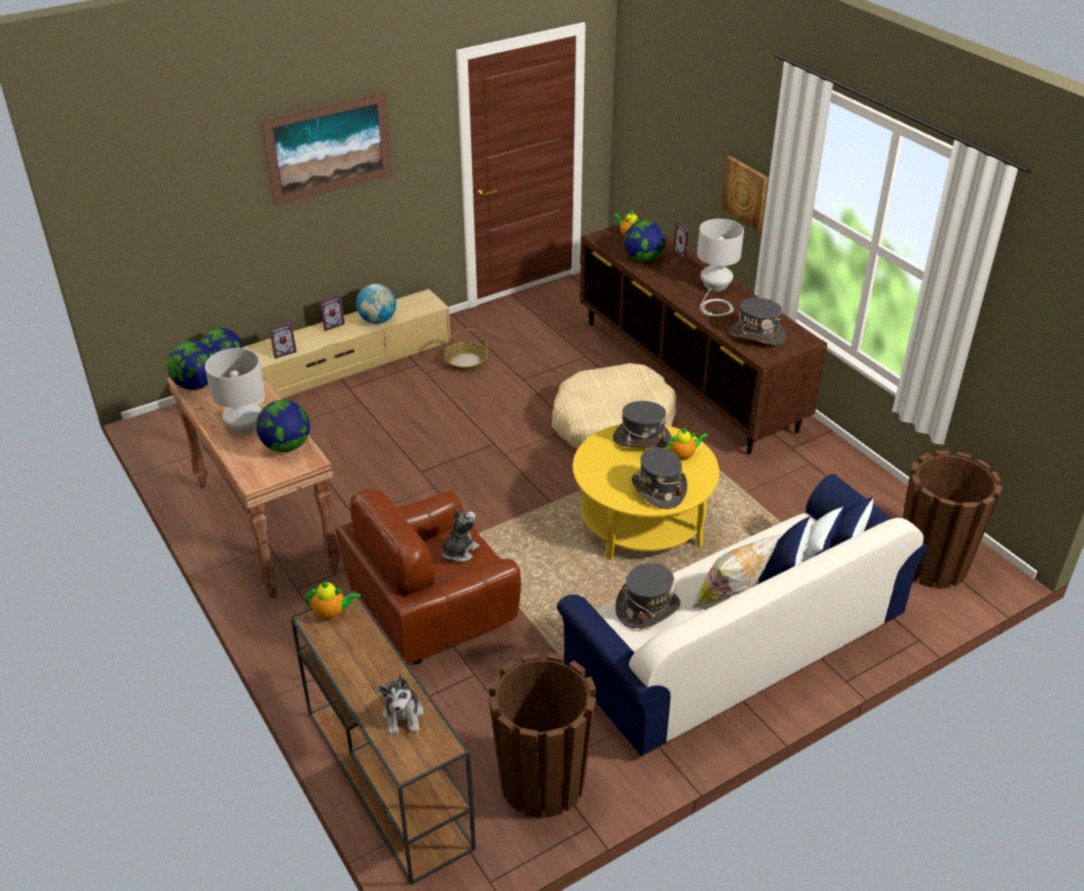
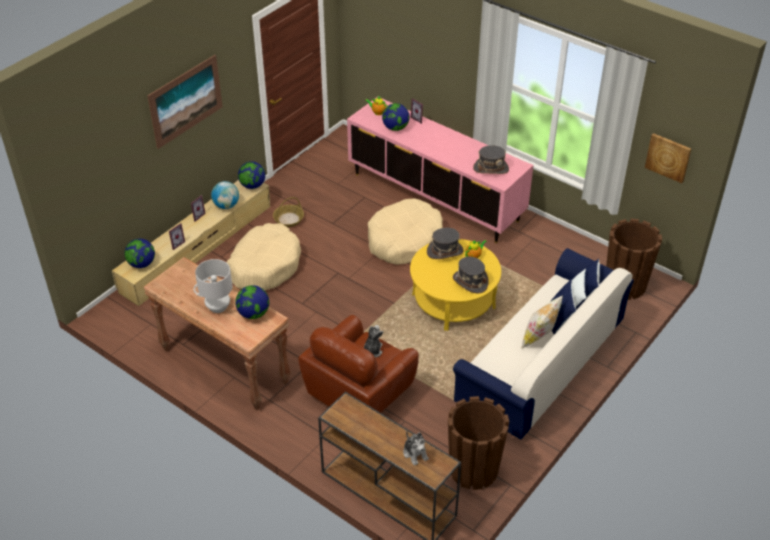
camera: 20 degrees left, 5 degrees up
(196, 385) = (167, 287): globe -> globe (252, 185)
(332, 613) = (341, 408): teapot -> none
(399, 412) = (264, 265): none -> beige dog bed
(647, 607) = (496, 355): grey hat -> none
(687, 377) = (435, 197): brown cabinet -> pink cabinet
(715, 294) = (452, 145): white table lamp -> none
(746, 192) = (457, 75): picture -> picture (668, 157)

